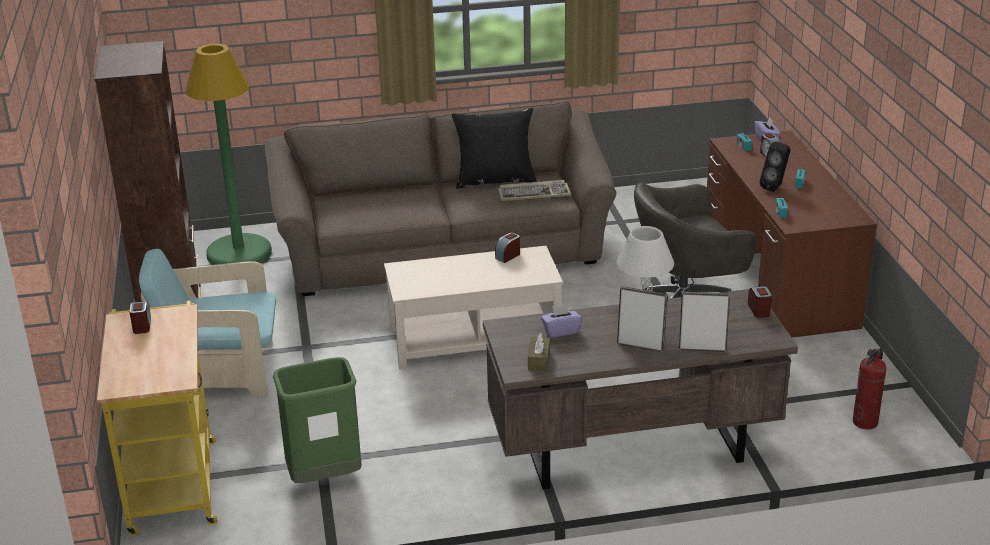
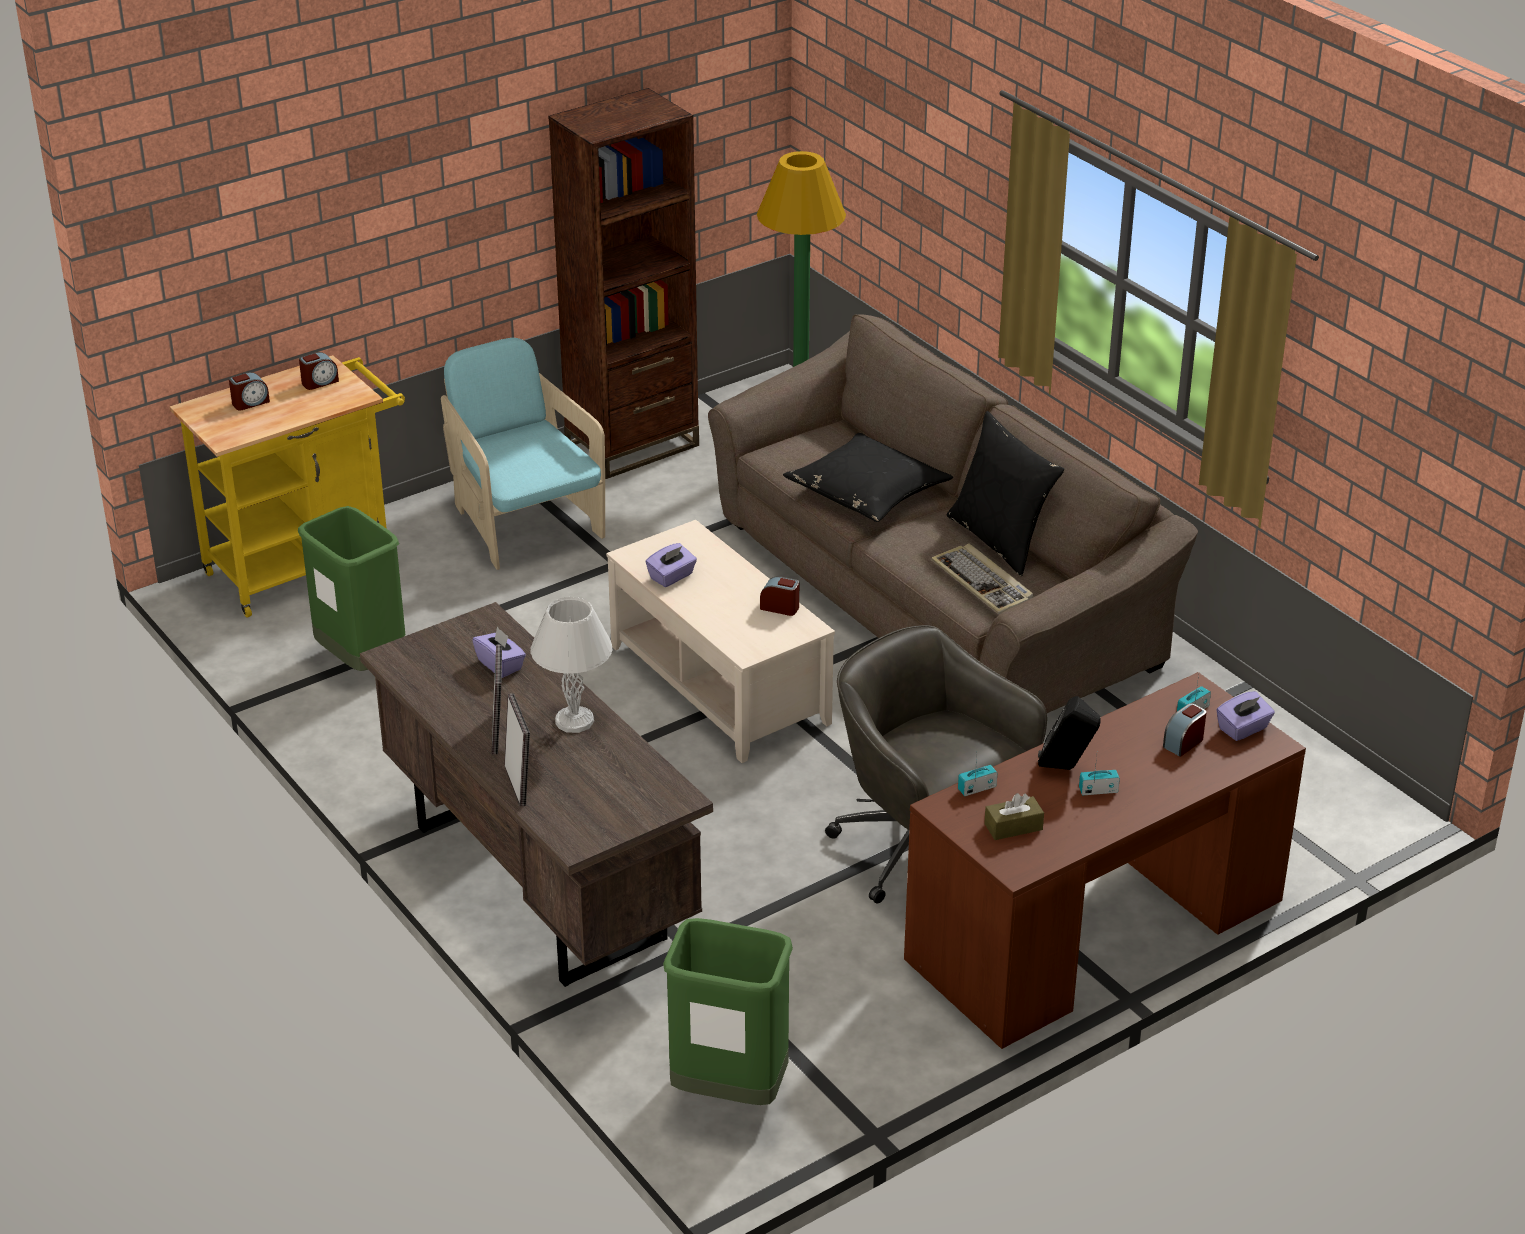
camera: 65 degrees right, 5 degrees up
(407, 205) = (867, 492): none -> black pillow
(442, 284) = (672, 577): none -> purple tissue box
(539, 360) = (422, 665): brown tissue box -> brown tissue box (1013, 827)
(759, 310) = (649, 815): alarm clock -> alarm clock (250, 403)
(865, 422) = (729, 1092): fire extinguisher -> green trash can

